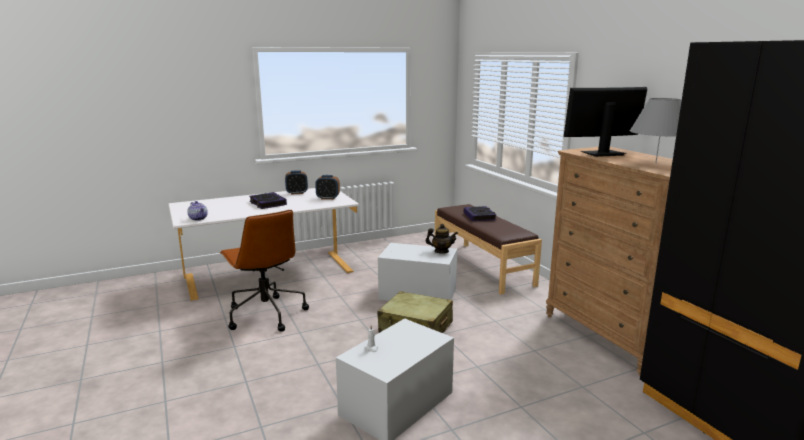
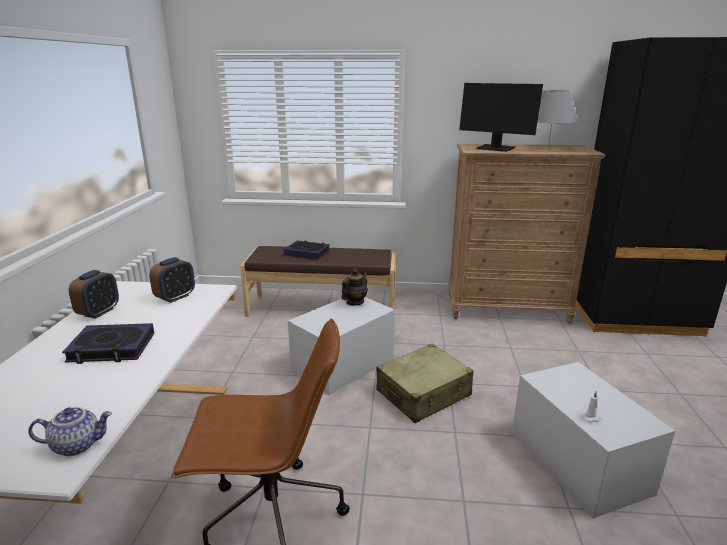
camera: 60 degrees left, 5 degrees up
(602, 153) = (495, 149): monitor -> monitor turned 75 degrees counterclockwise

